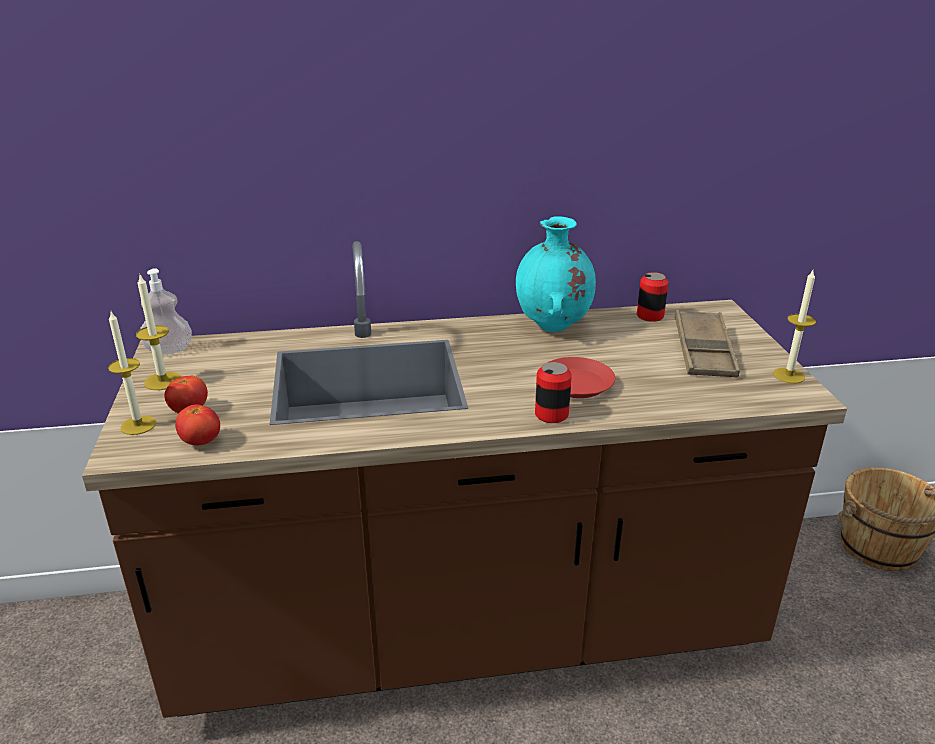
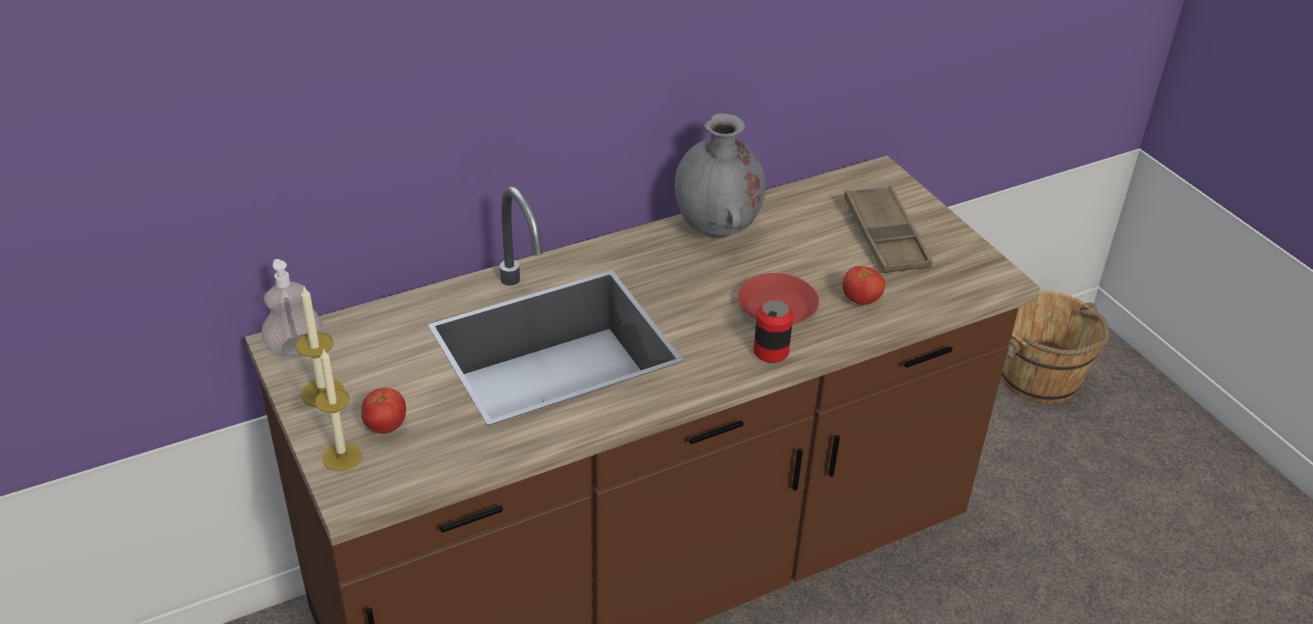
camera: 20 degrees left, 10 degrees up
(201, 442) = (429, 463): tomato -> tomato (861, 300)
(553, 327) = (717, 231): turquoise vase -> grey vase
(650, 316) = (812, 195): can -> none
(788, 375) = (976, 255): candle -> none

